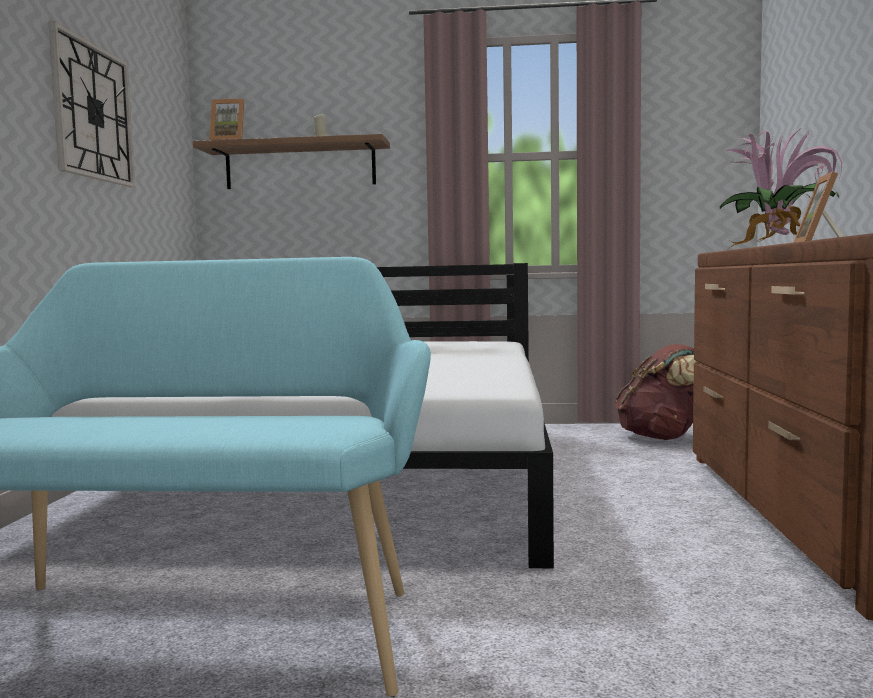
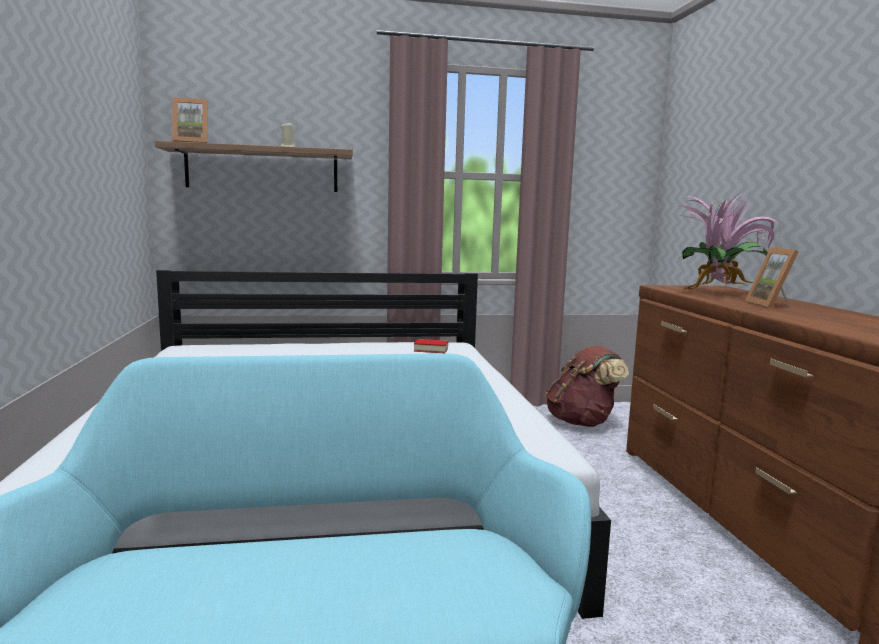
camera: 15 degrees left, 5 degrees up
(93, 112) = (66, 121): wall clock -> none
(463, 342) = (431, 350): none -> book

